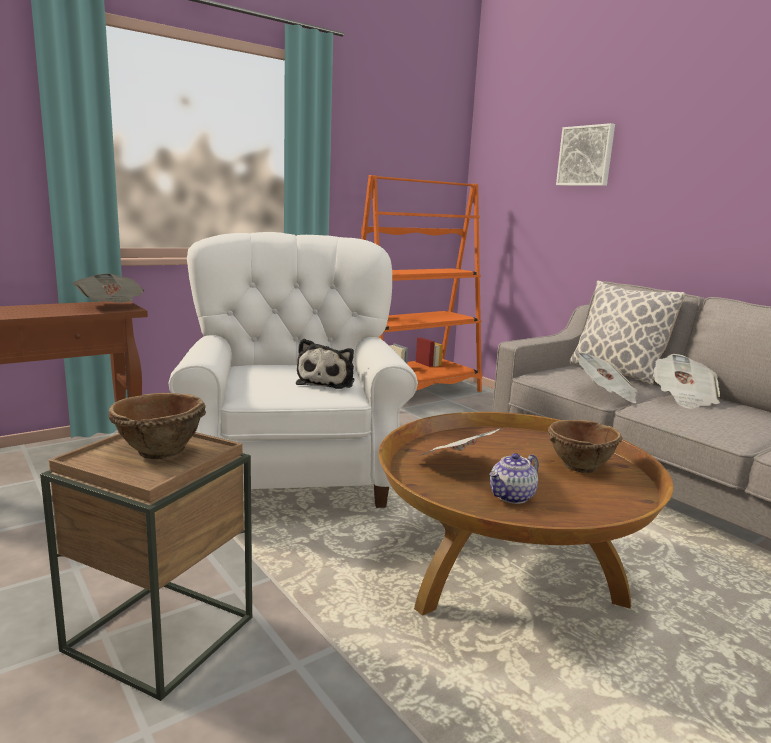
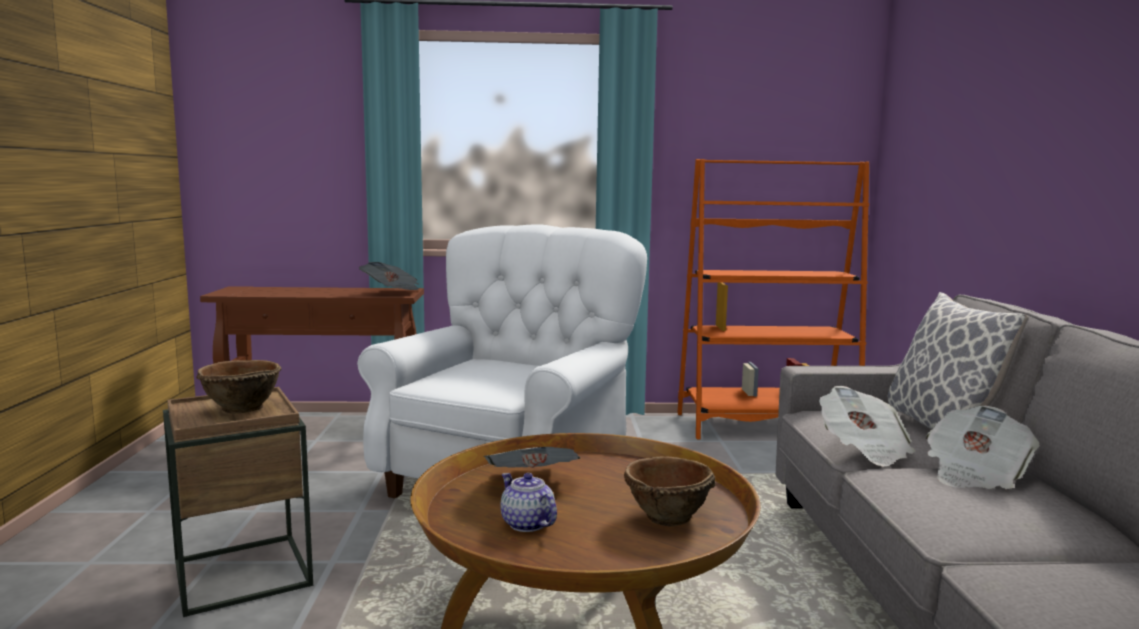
camera: 35 degrees right, 5 degrees down
(327, 382) = (515, 382): plush toy -> none
(512, 497) = (526, 524): teapot -> teapot turned 60 degrees clockwise
(586, 156) = (982, 117): picture -> none

